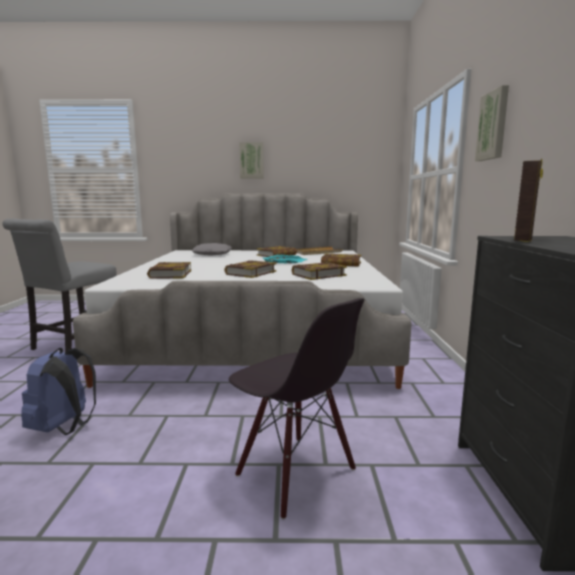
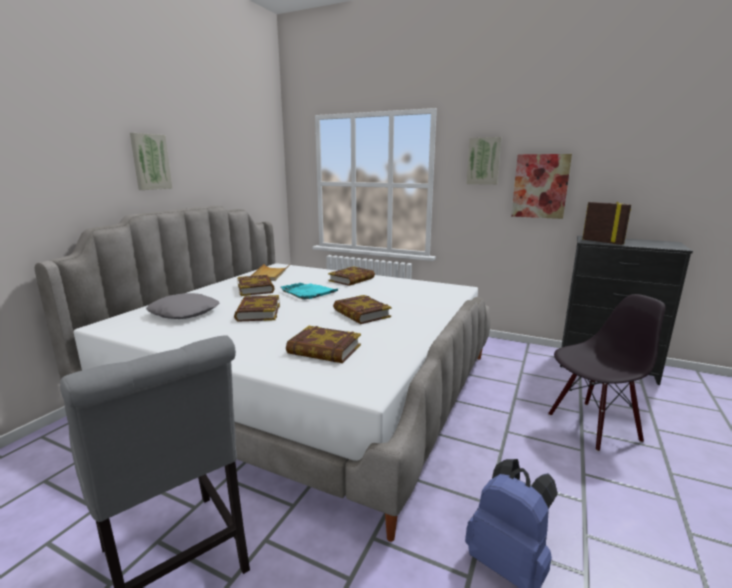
camera: 65 degrees left, 5 degrees up
(318, 275) = (400, 294): book -> book (258, 312)
(536, 151) = (540, 186): none -> picture

